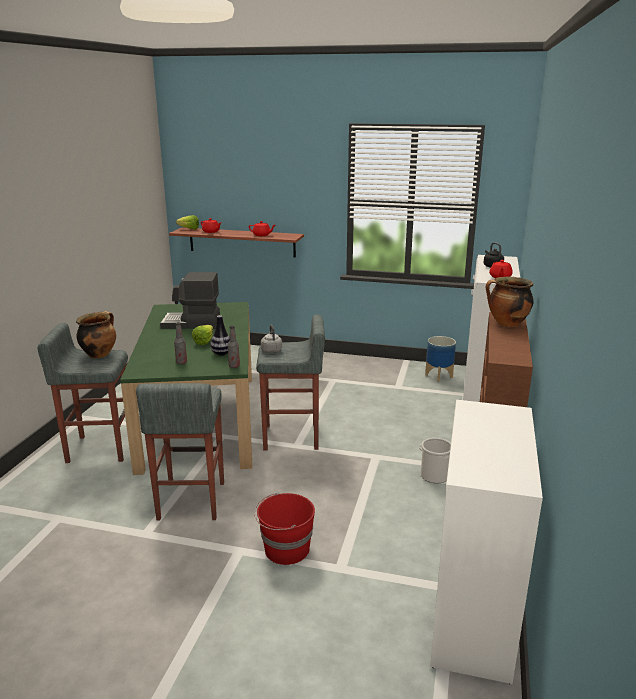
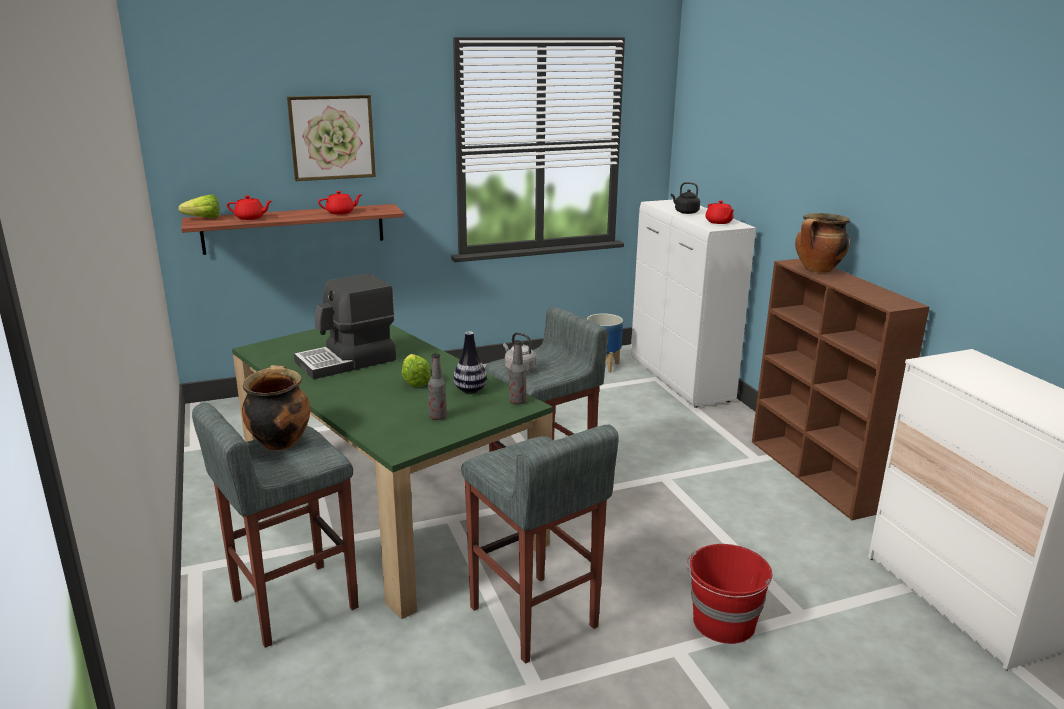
camera: 35 degrees left, 0 degrees up
(266, 186) = (332, 137): none -> picture
(435, 476) = (747, 476): bucket -> none

